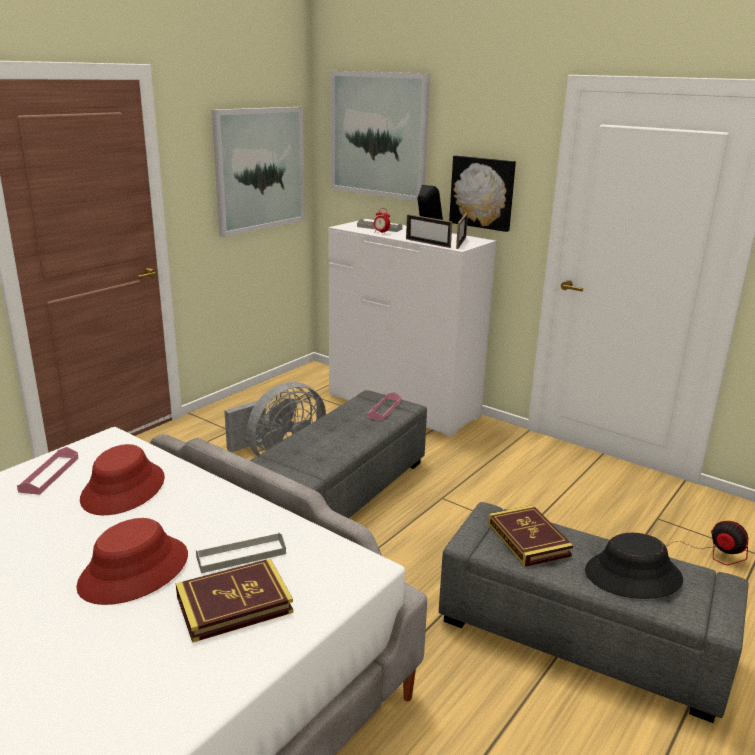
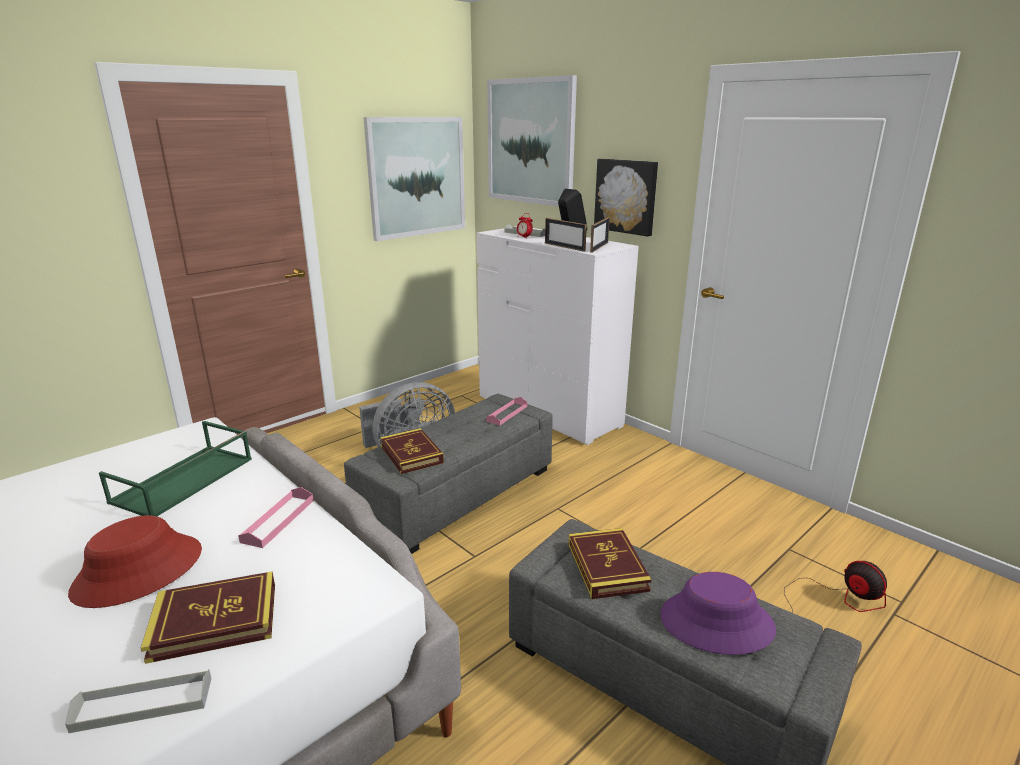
camera: 10 degrees right, 0 degrees up
(49, 474) = (125, 461): pink tray -> pink tray (278, 520)
(123, 489) = (183, 481): red hat -> green tray
(241, 555) = (255, 564): grey tray -> grey tray (143, 704)
(308, 453) = (411, 454): none -> book
(633, 576) = (716, 623): black hat -> purple hat

